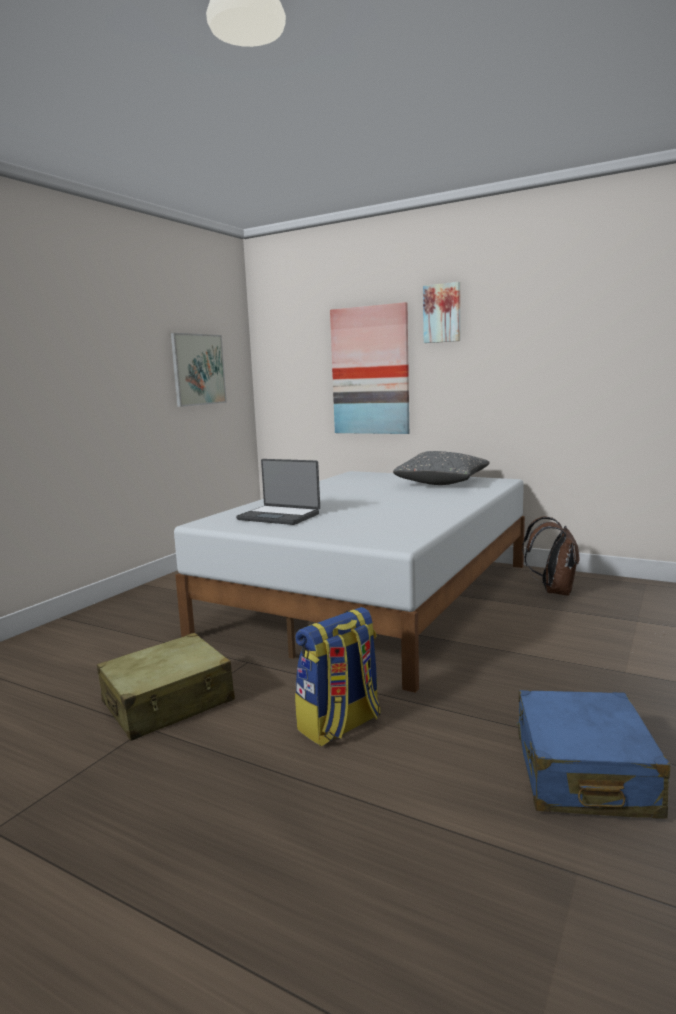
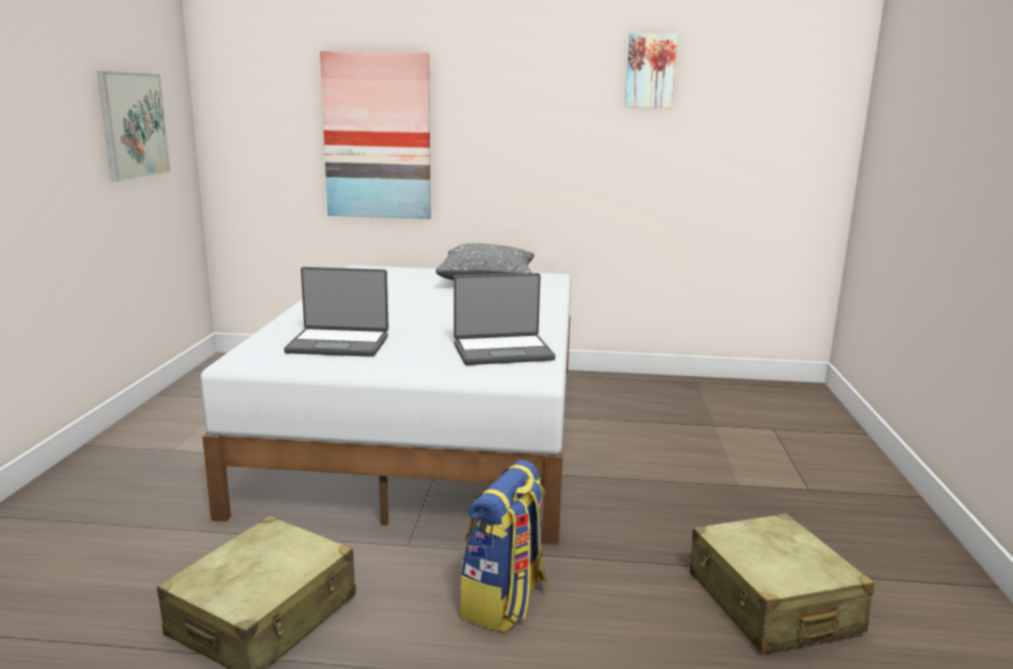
camera: 25 degrees left, 5 degrees up
(395, 527) = (502, 351): none -> laptop
(442, 313) = (475, 71): picture -> picture (650, 71)
(553, 591) = (617, 399): brown backpack -> none
(583, 774) = (772, 603): blue suitcase -> beige suitcase

